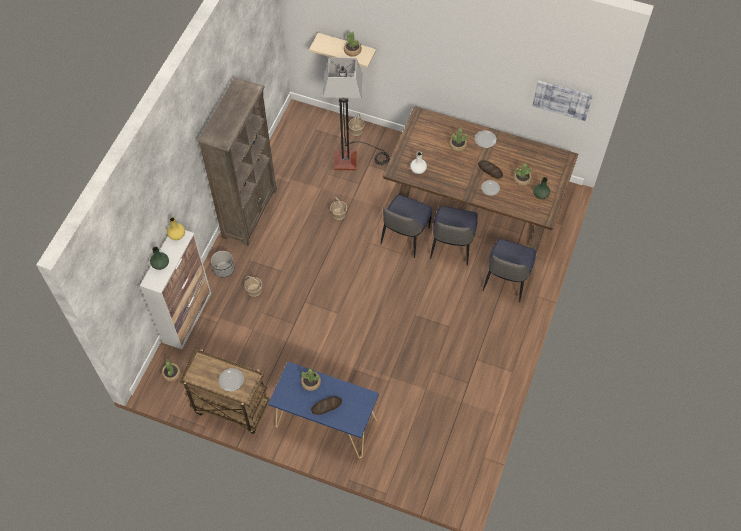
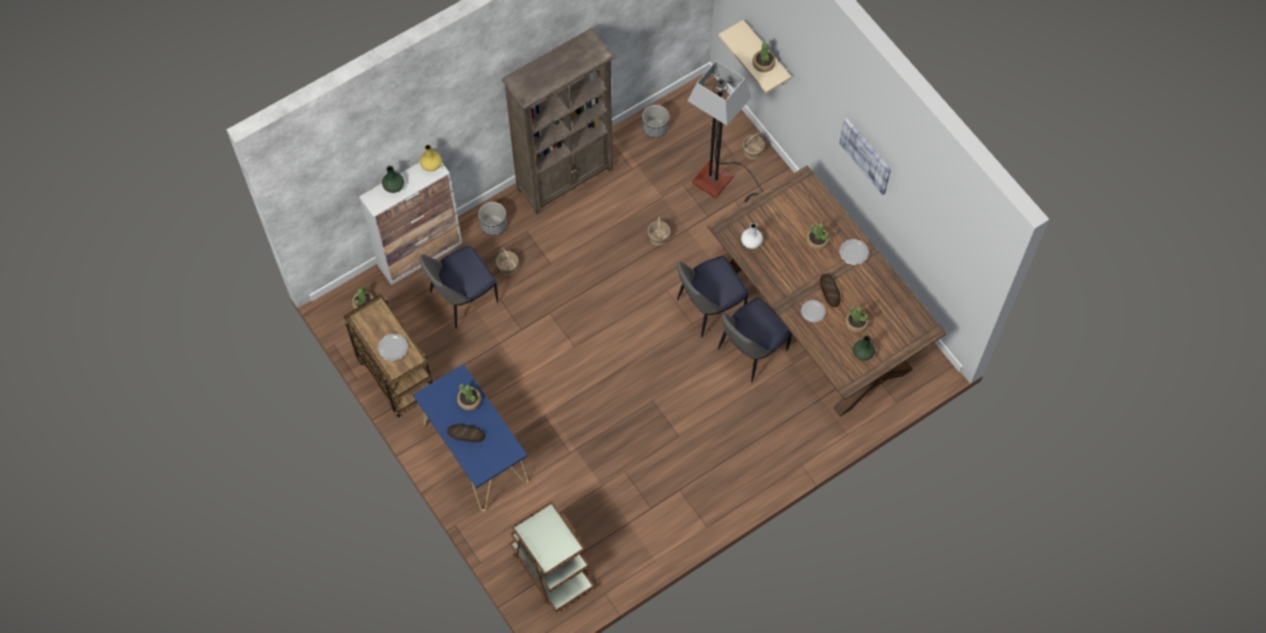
camera: 35 degrees right, 5 degrees up
(284, 150) = (655, 128): none -> planter
(436, 464) = (552, 568): none -> brown cart
(506, 281) = (780, 427): chair -> chair (462, 299)
(562, 99) = (949, 260): picture -> picture (866, 155)

